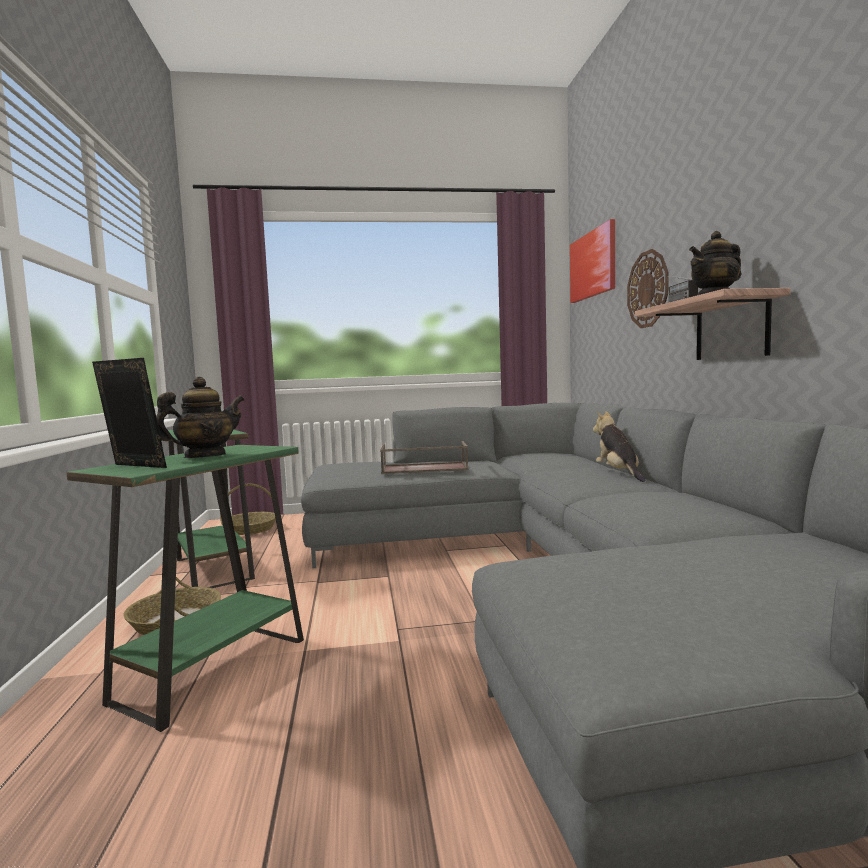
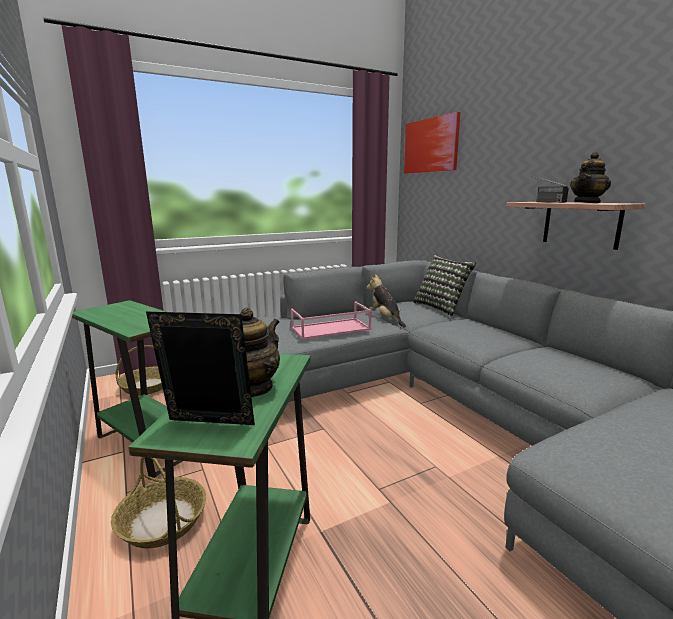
camera: 20 degrees left, 10 degrees up
(423, 468) = (330, 329): brown tray -> pink tray
(588, 457) = (441, 307): none -> pillow
(618, 474) = (486, 328): plush toy -> plush toy (385, 319)
(648, 289) = (494, 177): wall clock -> none

